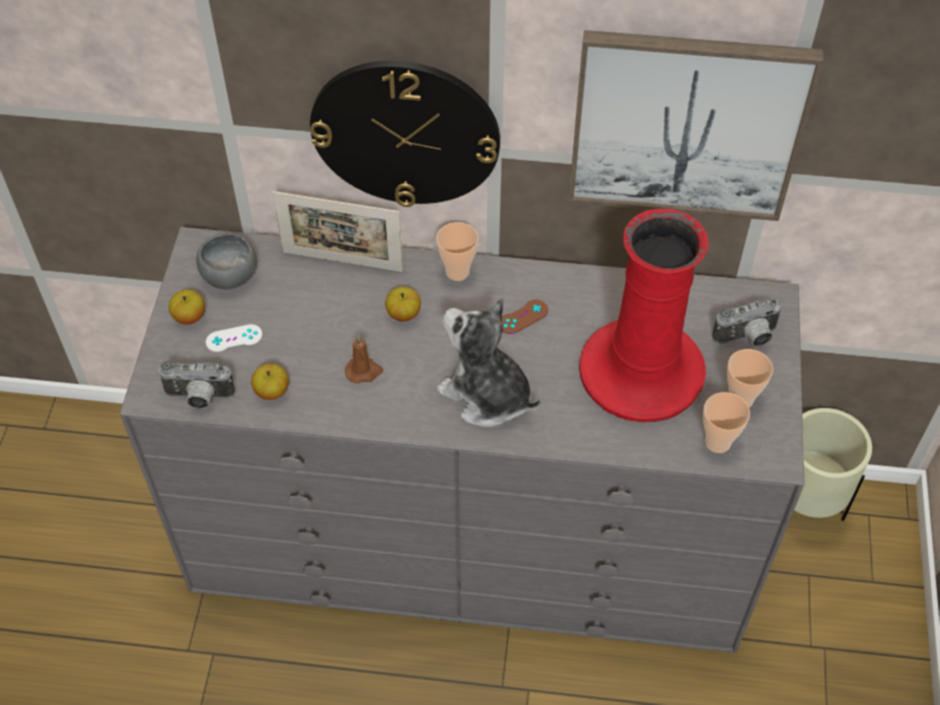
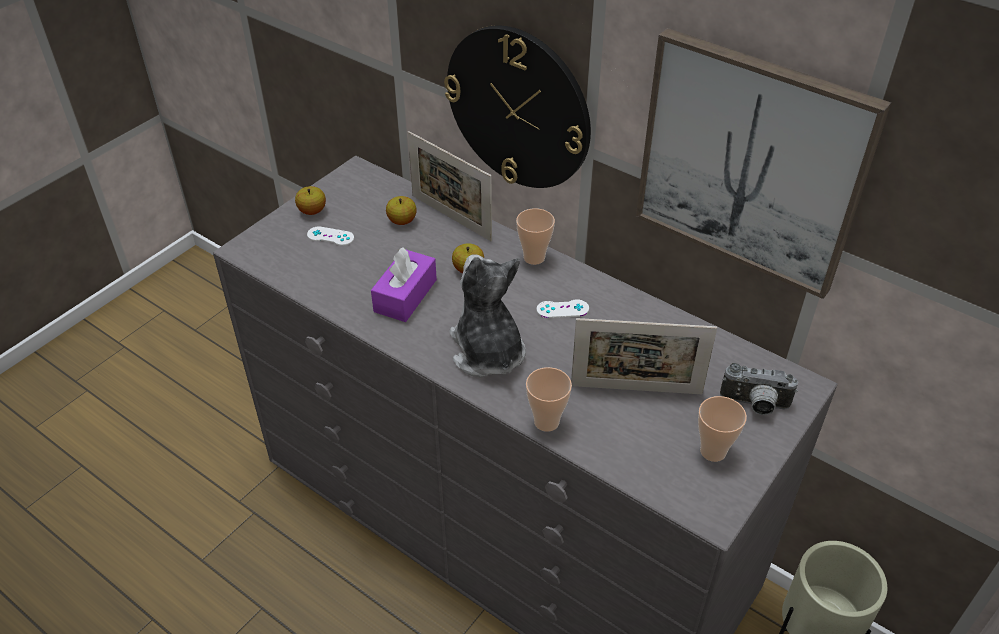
camera: 30 degrees right, 10 degrees down
(198, 398) = (272, 264): camera -> none
(230, 277) = (361, 197): grey bowl -> none
(272, 391) = (327, 281): apple -> apple (402, 221)
(364, 371) = (405, 295): brown candle -> purple tissue box
(523, 317) = (562, 309): brown game controller -> white game controller
(641, 370) = (636, 389): red vase -> picture frame
(717, 442) = (664, 476): cup -> cup (546, 421)

